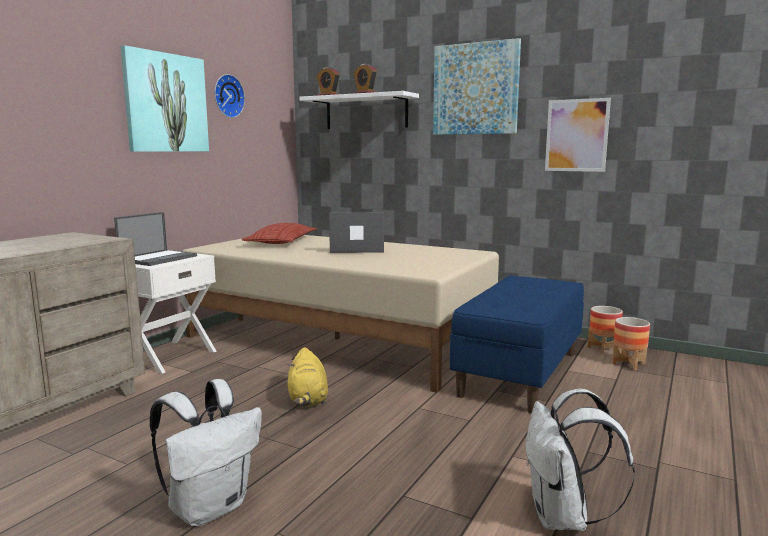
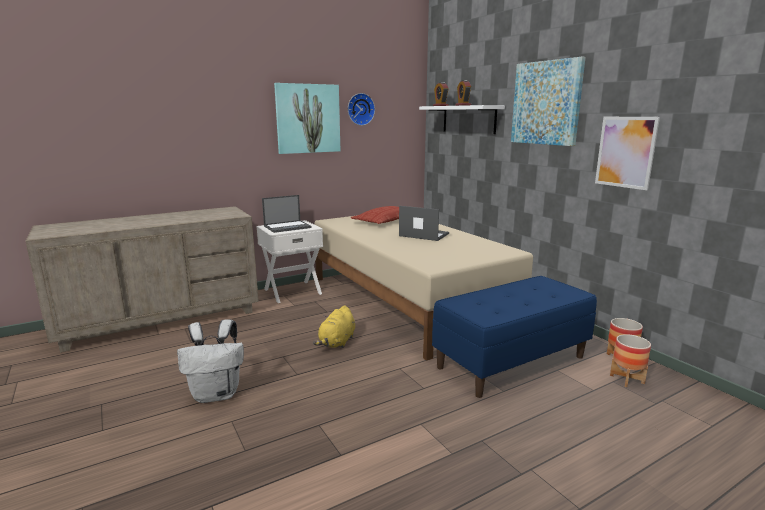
camera: 30 degrees right, 5 degrees up
(563, 518) = (398, 479): white backpack -> none

